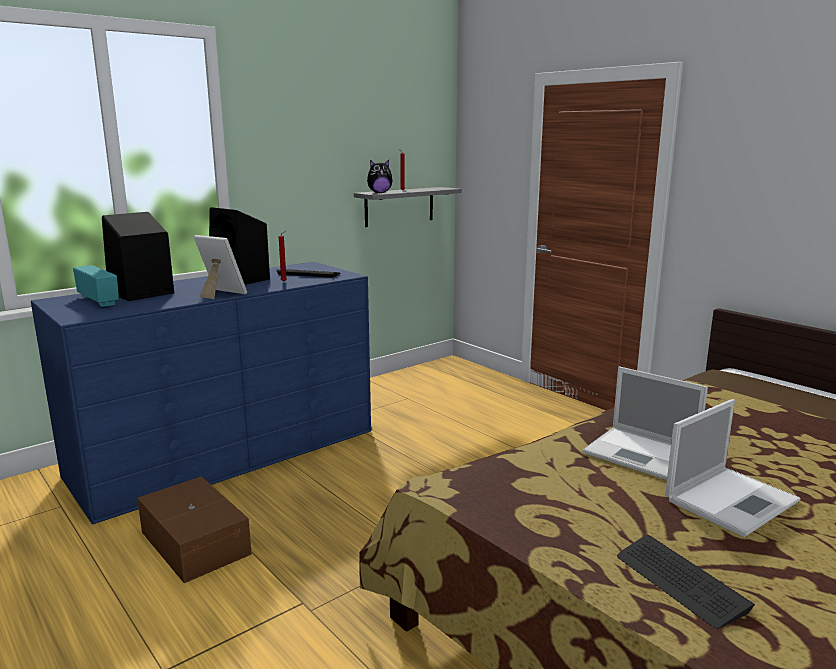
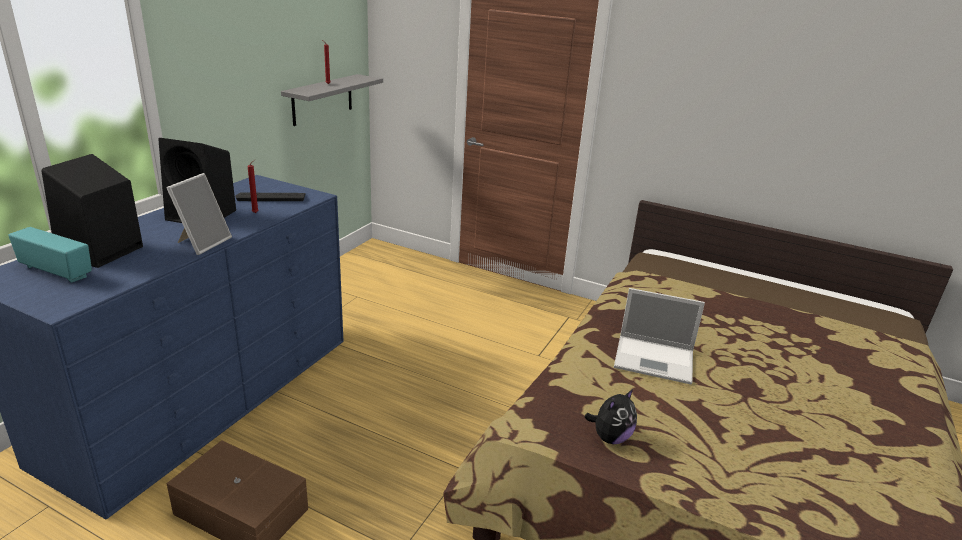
camera: 25 degrees left, 10 degrees up
(220, 294) = (202, 243): picture frame -> picture frame turned 105 degrees clockwise
(379, 193) = (311, 91): plush toy -> plush toy (610, 437)
(680, 582) = (752, 481): keyboard -> none
(732, 499) = (738, 393): laptop -> none

